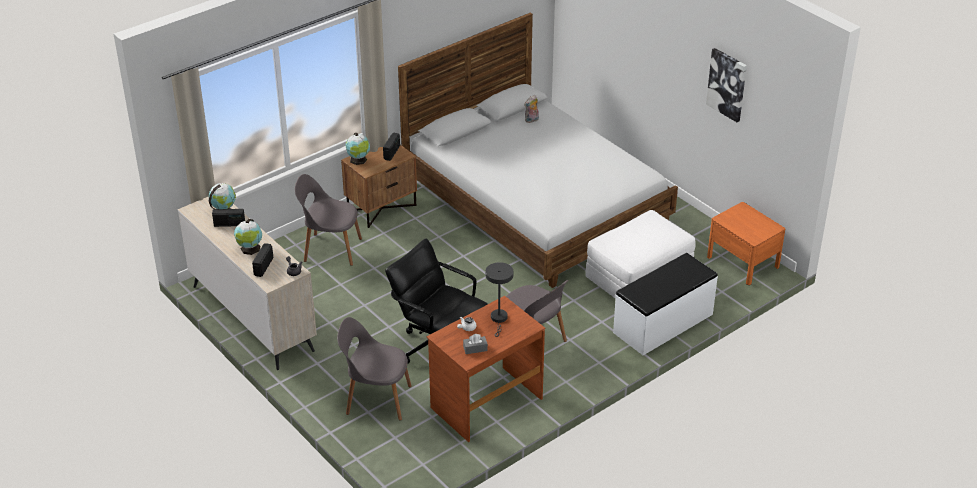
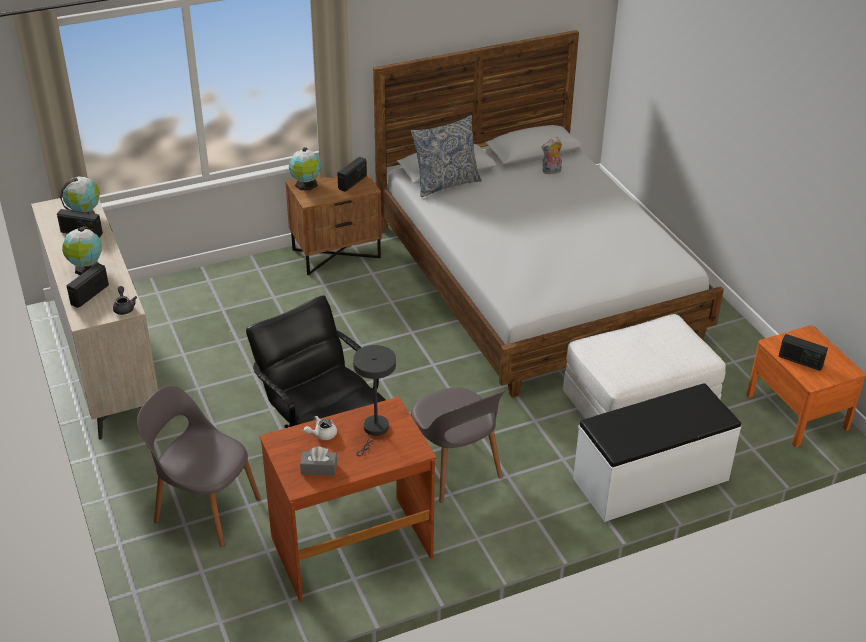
camera: 15 degrees right, 0 degrees up
(331, 249) = (248, 294): grey chair -> none
(459, 142) = (445, 183): none -> pillow
(727, 84) = (814, 149): picture -> none
(742, 227) = (800, 361): none -> radio

